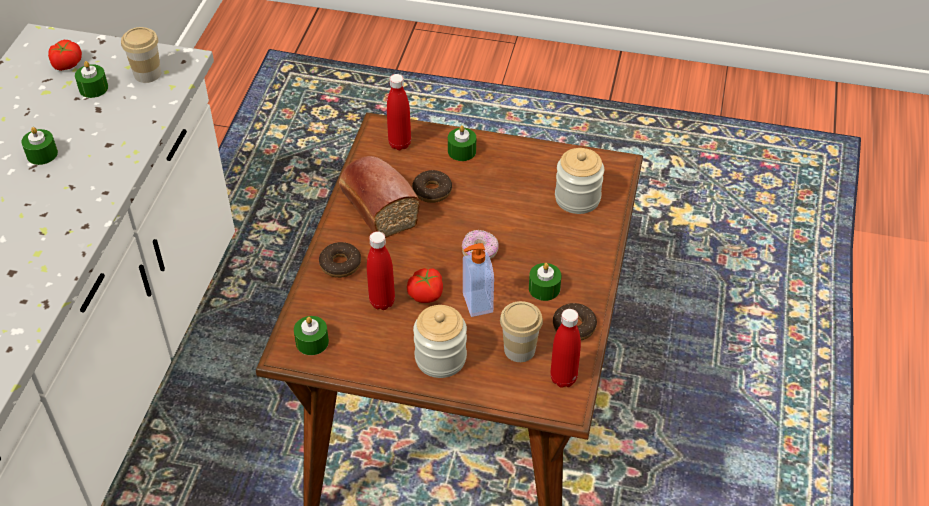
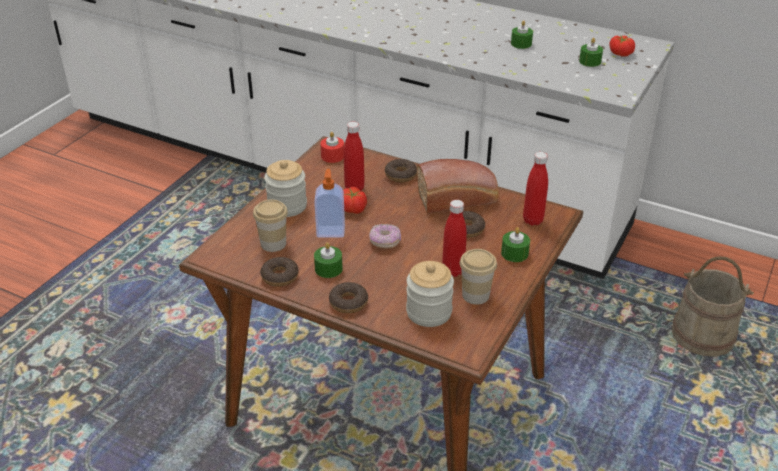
camera: 105 degrees right, 10 degrees down
(147, 74) = (604, 81): cup -> cup (475, 295)
(293, 169) = (703, 335): none -> beige bucket
(312, 342) = (332, 156): green candle -> red candle
(563, 378) = (233, 260): red bottle -> red bottle (453, 271)
(590, 259) = (348, 302): none -> donut

